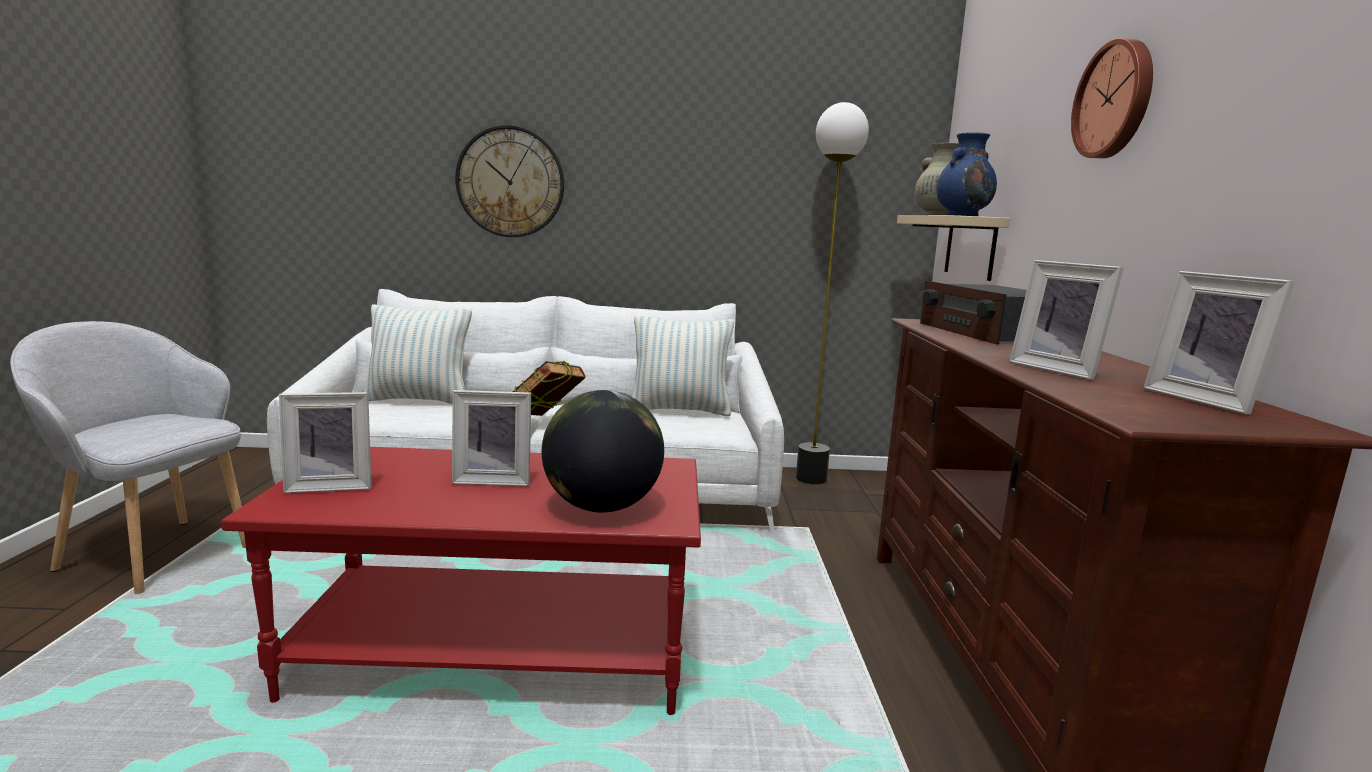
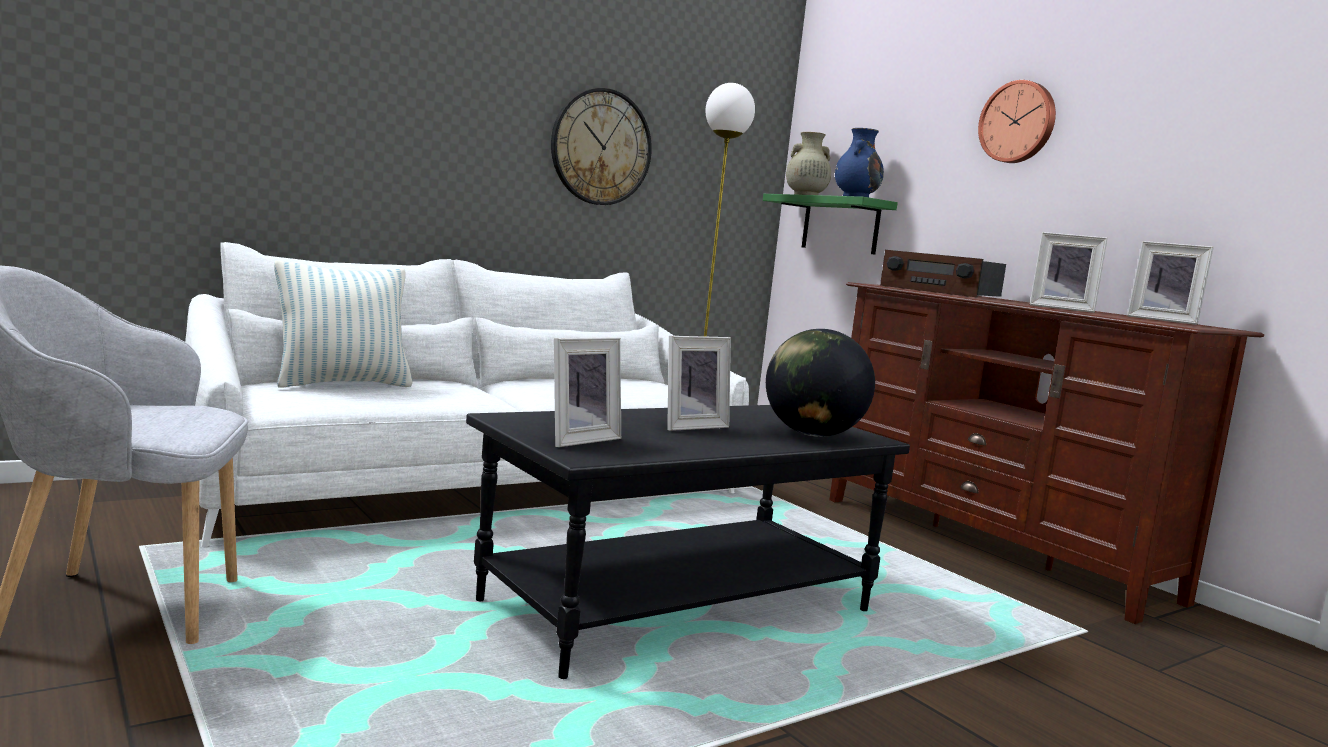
camera: 35 degrees left, 5 degrees down
(499, 651) = (678, 605): red coffee table -> black coffee table
(510, 182) = (396, 119): wall clock -> wall clock (601, 147)
(544, 422) = (526, 398): book -> none
(680, 410) = (622, 382): pillow -> none
(970, 247) = (840, 225): beige shelf -> green shelf

